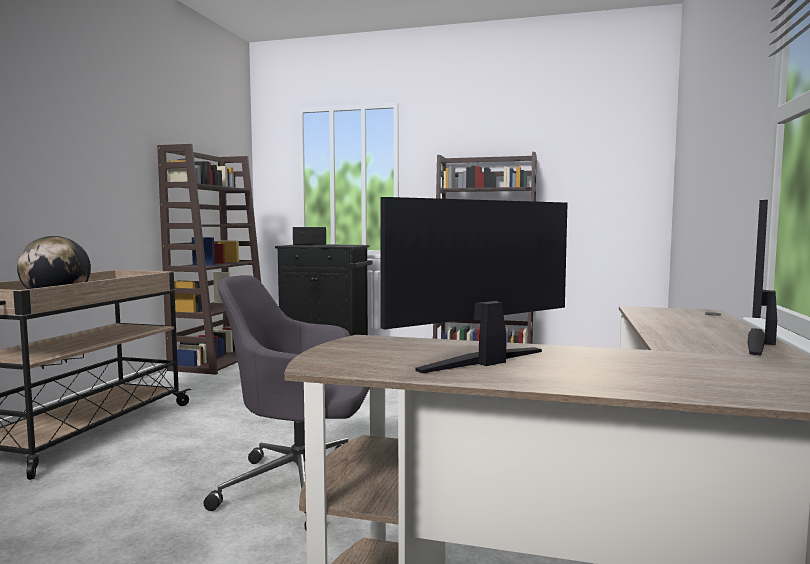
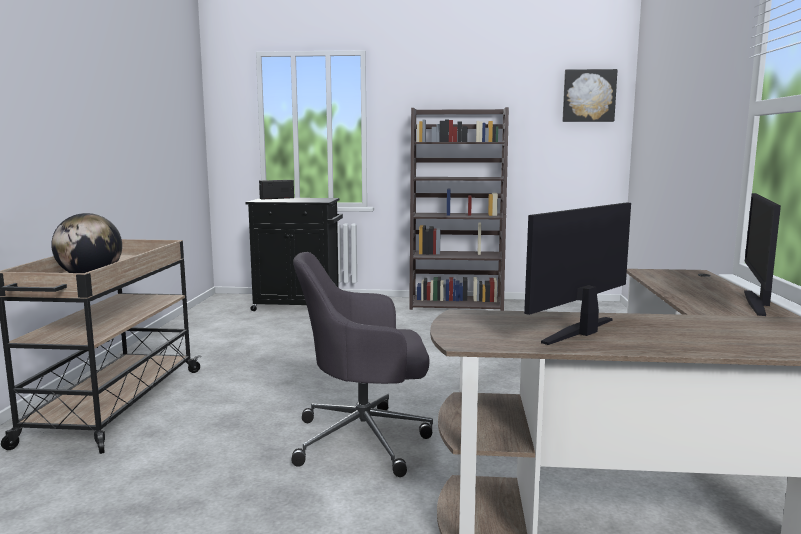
camera: 10 degrees left, 5 degrees up
(220, 360) = (196, 322): brown bookcase -> none
(624, 139) = (589, 96): none -> picture

